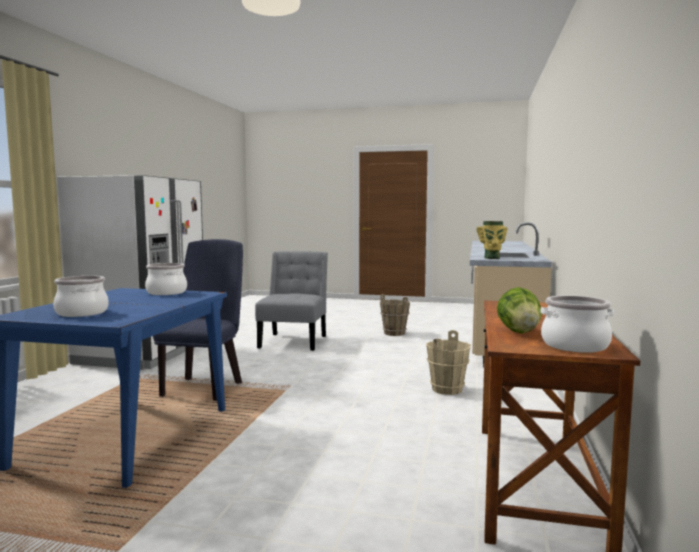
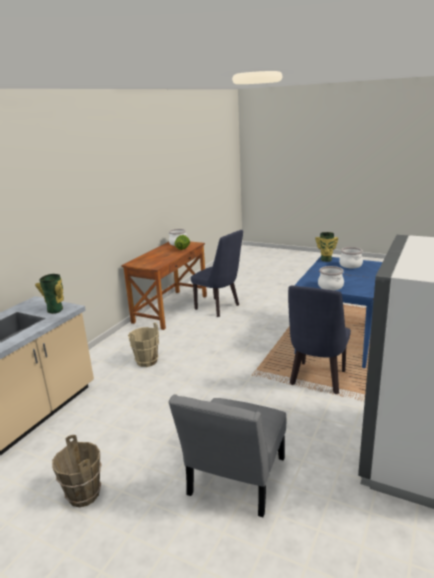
camera: 165 degrees left, 15 degrees up
(121, 319) = (326, 260): none -> vase
(403, 494) = (220, 308): none -> blue chair

